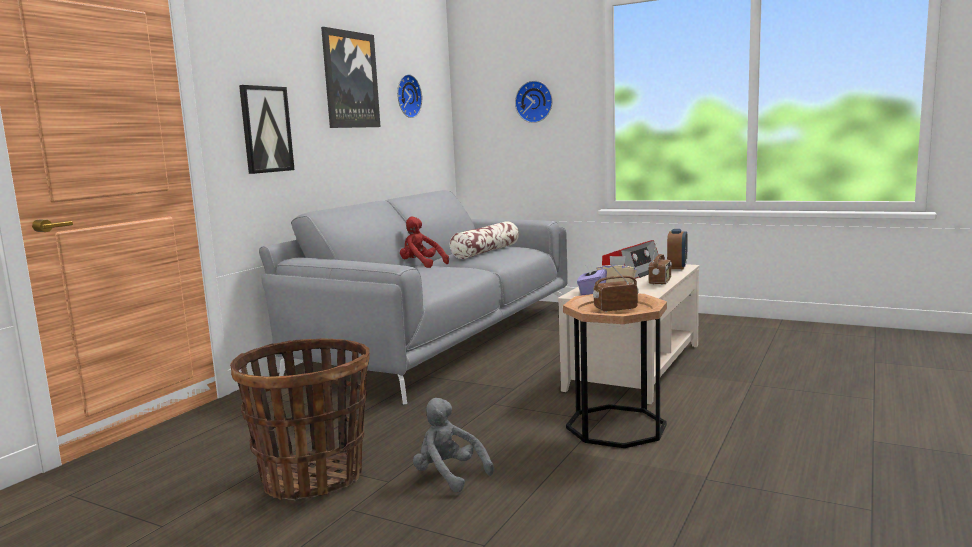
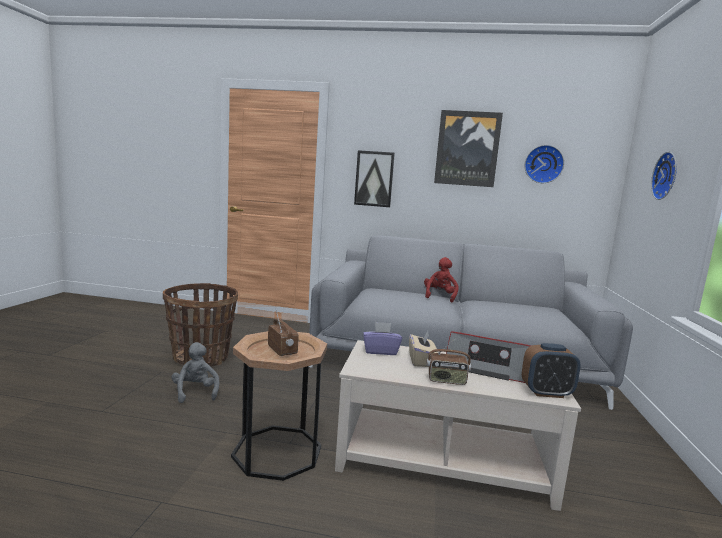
camera: 70 degrees right, 0 degrees up
(449, 475) = (195, 392): grey plush toy -> grey plush toy turned 45 degrees counterclockwise
(486, 251) = (518, 310): pillow -> none

